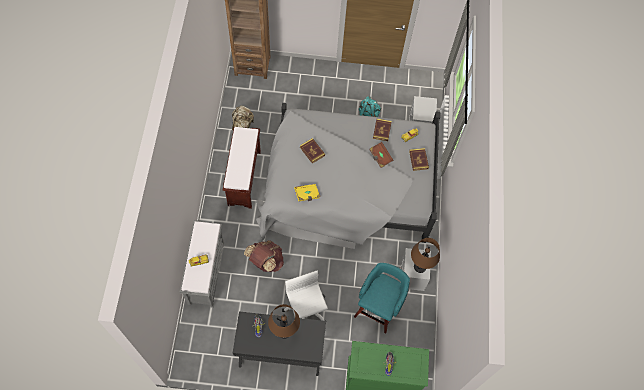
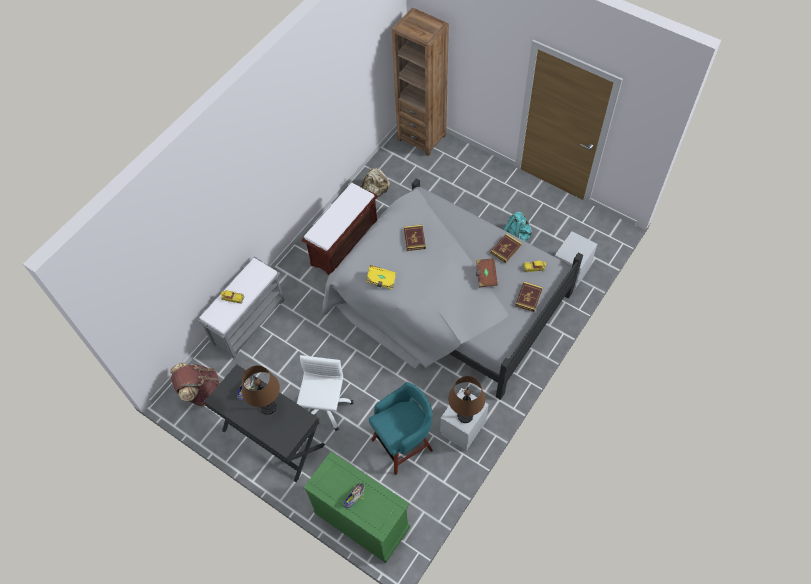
camera: 35 degrees right, 5 degrees down
(265, 262) = (314, 338): brown backpack -> brown backpack (201, 391)

